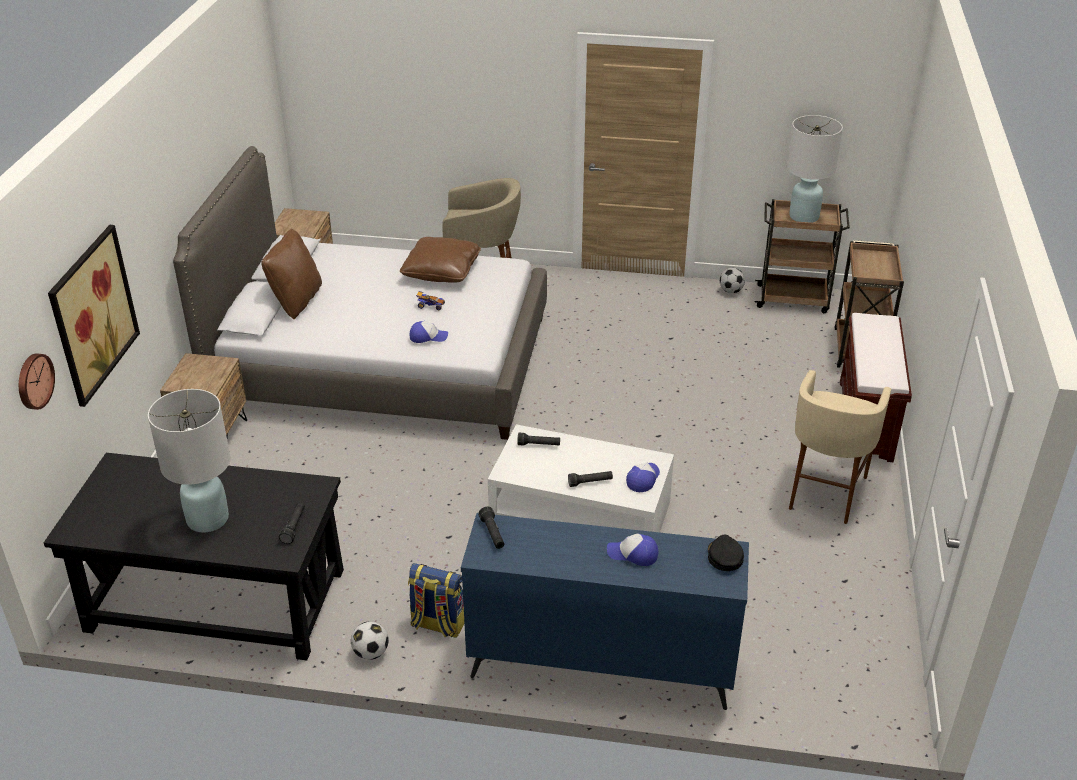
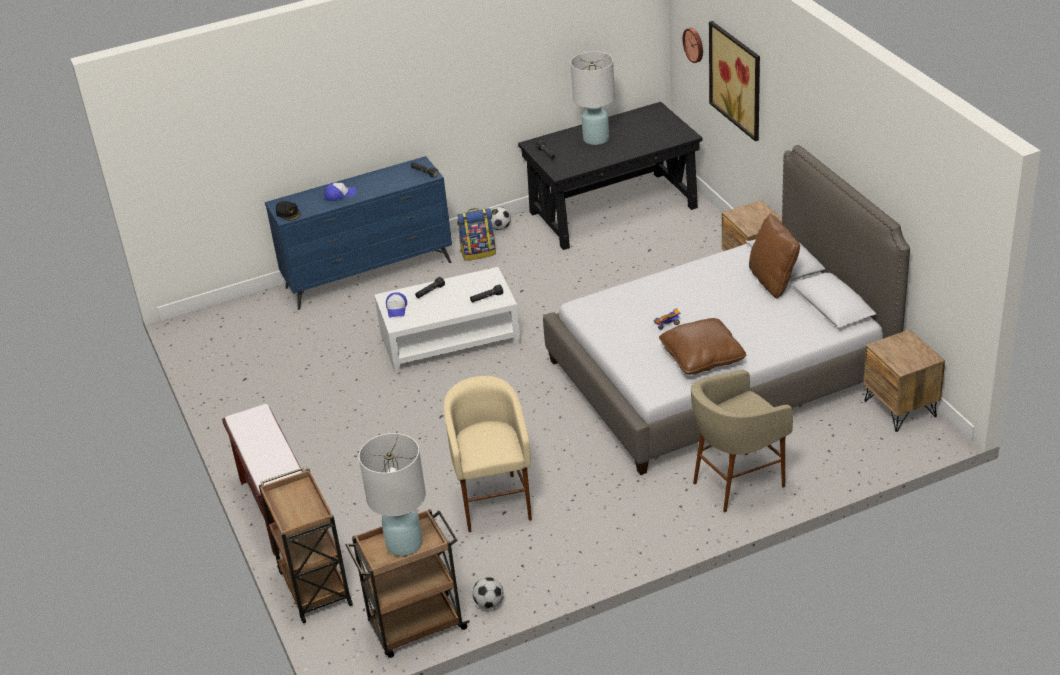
camera: 150 degrees right, 0 degrees up
(428, 336) = (633, 298): cap -> none
(825, 492) = (284, 431): beige stool -> beige stool (494, 502)

